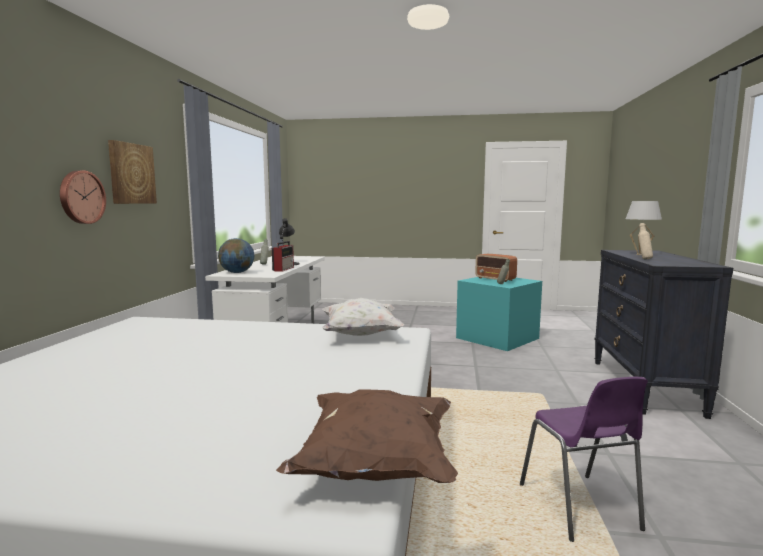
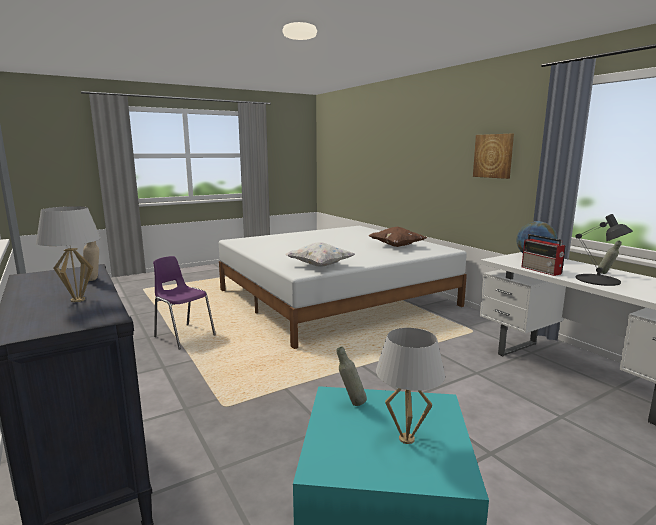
camera: 140 degrees right, 5 degrees up
(81, 197) = (455, 171): wall clock -> none
(376, 466) = (235, 243): brown pillow -> brown pillow (396, 246)
(495, 279) = (406, 438): radio -> white table lamp

